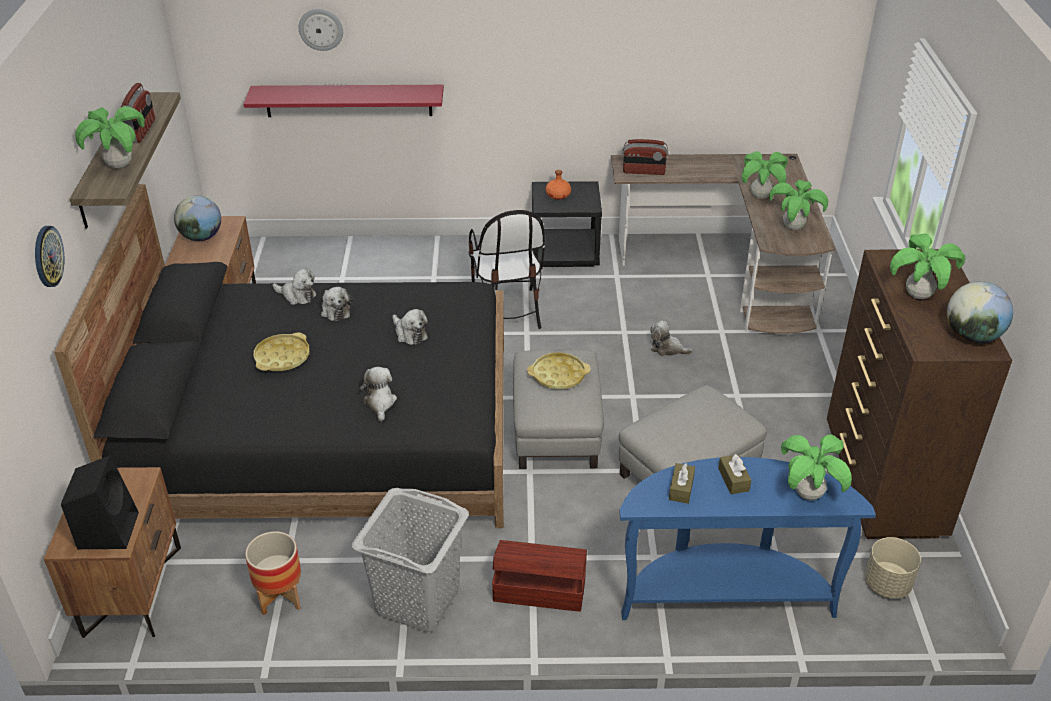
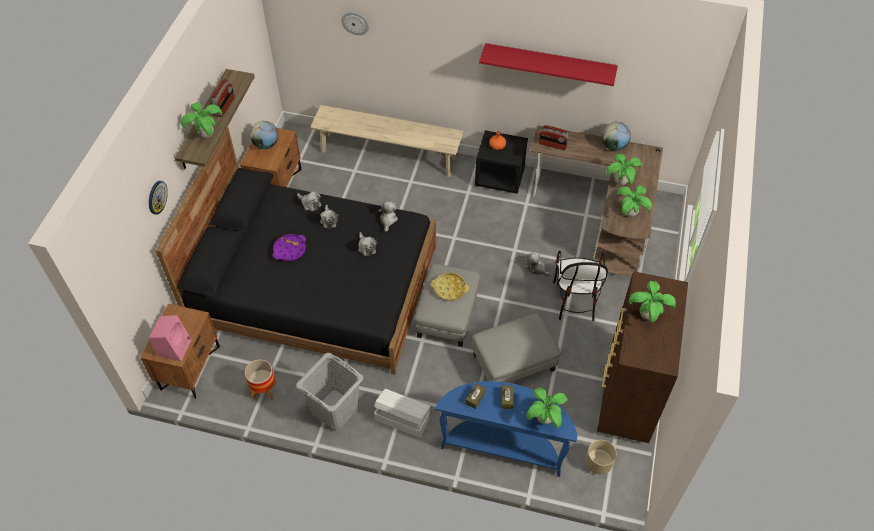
camera: 15 degrees right, 15 degrees up
(108, 529) = (174, 346): black speaker -> pink speaker
(282, 357) = (289, 250): yellow tray -> purple tray
(348, 100) = (371, 64): red shelf -> red shelf (549, 63)
(380, 403) = (335, 295): plush toy -> plush toy (388, 220)
(388, 252) = (388, 155): none -> beige bench
(507, 311) = (448, 218): chair -> chair (574, 300)
(538, 589) = (402, 418): brown storage box -> white storage box
(972, 336) = (663, 353): globe -> globe (613, 146)

